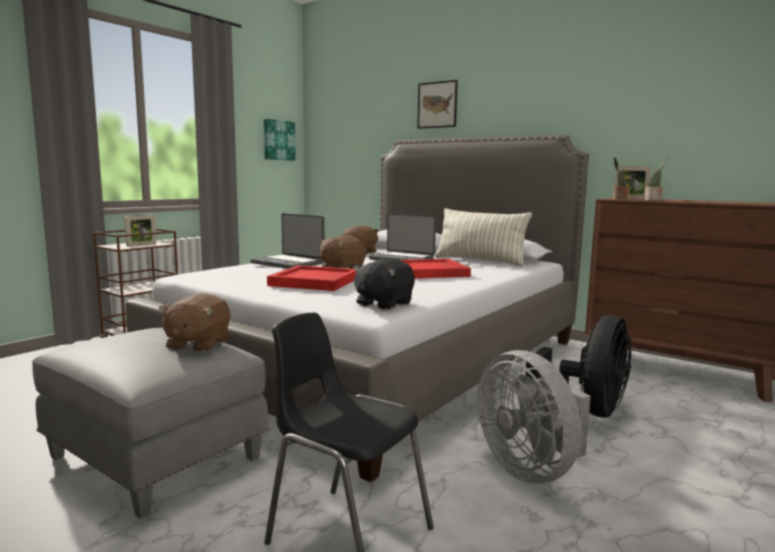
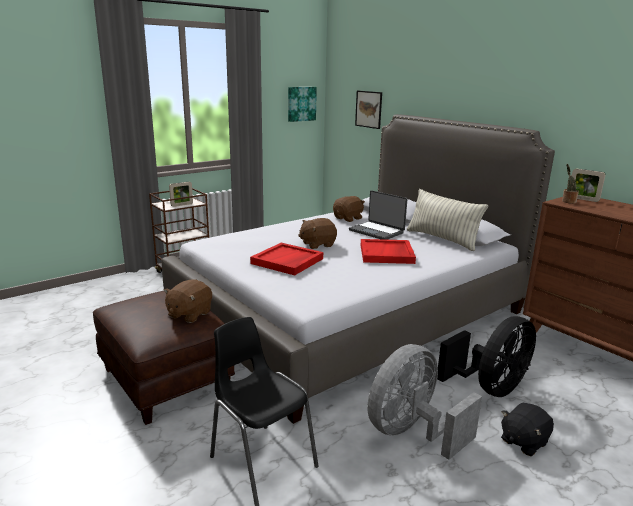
camera: 15 degrees right, 10 degrees up
(158, 457) = (167, 380): grey ottoman -> brown ottoman
(288, 263) = (281, 233): laptop -> none
(383, 304) = (321, 295): black plush toy -> black plush toy (523, 441)
(437, 105) = (432, 84): picture -> picture (368, 109)
(530, 468) = (412, 433): grey fan -> grey fan turned 60 degrees clockwise
(654, 200) = (594, 209): potted plant -> none

